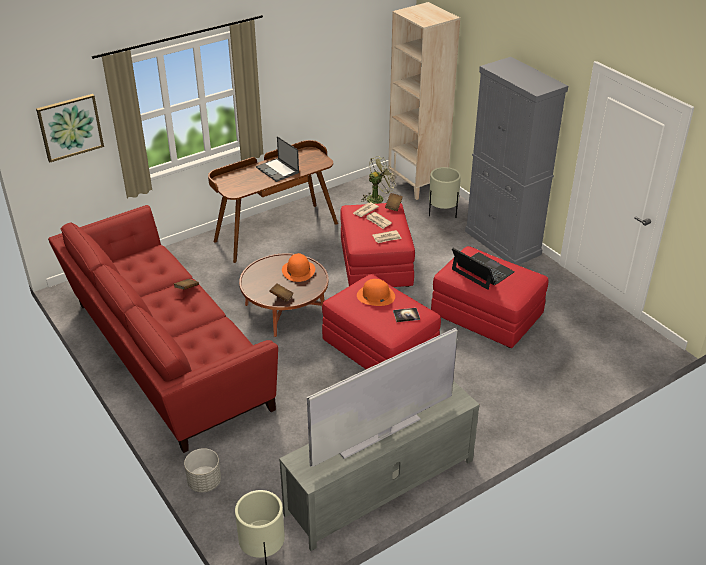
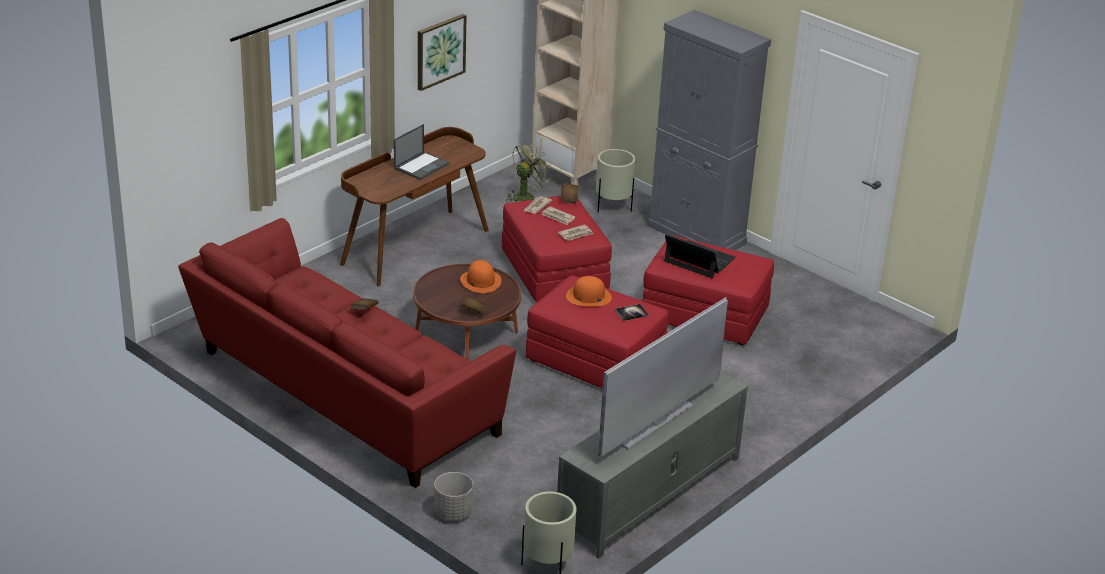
camera: 15 degrees left, 5 degrees down
(70, 127) = (195, 126): picture -> picture (440, 51)
(278, 170) = (421, 166): laptop -> laptop turned 90 degrees counterclockwise

